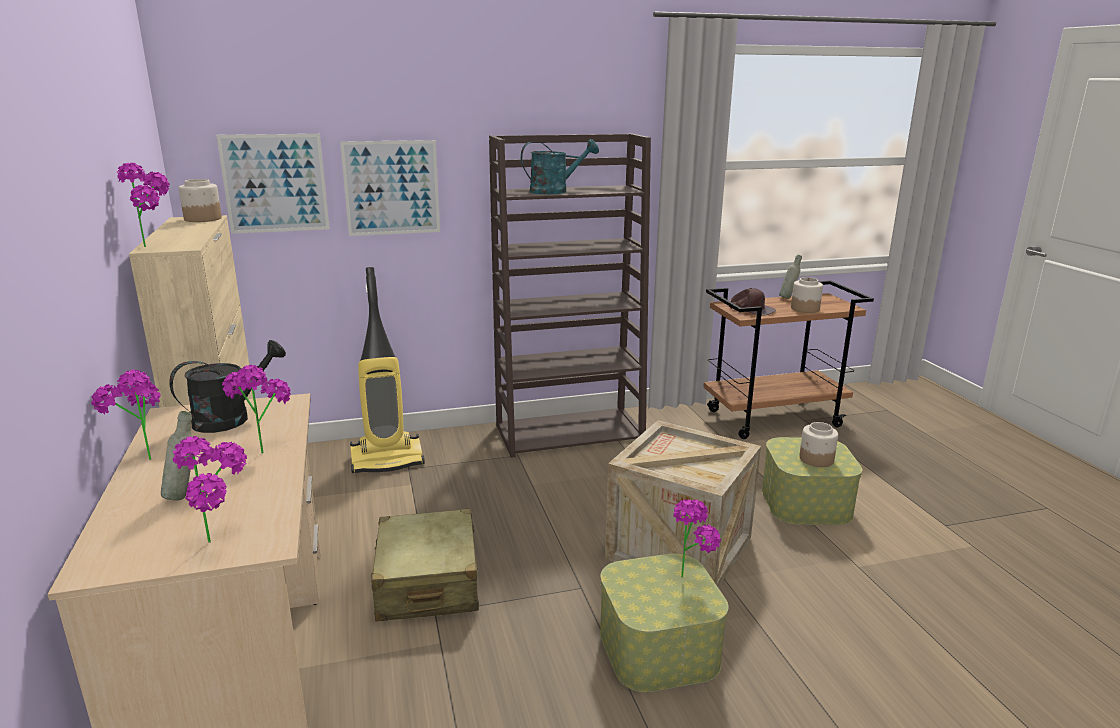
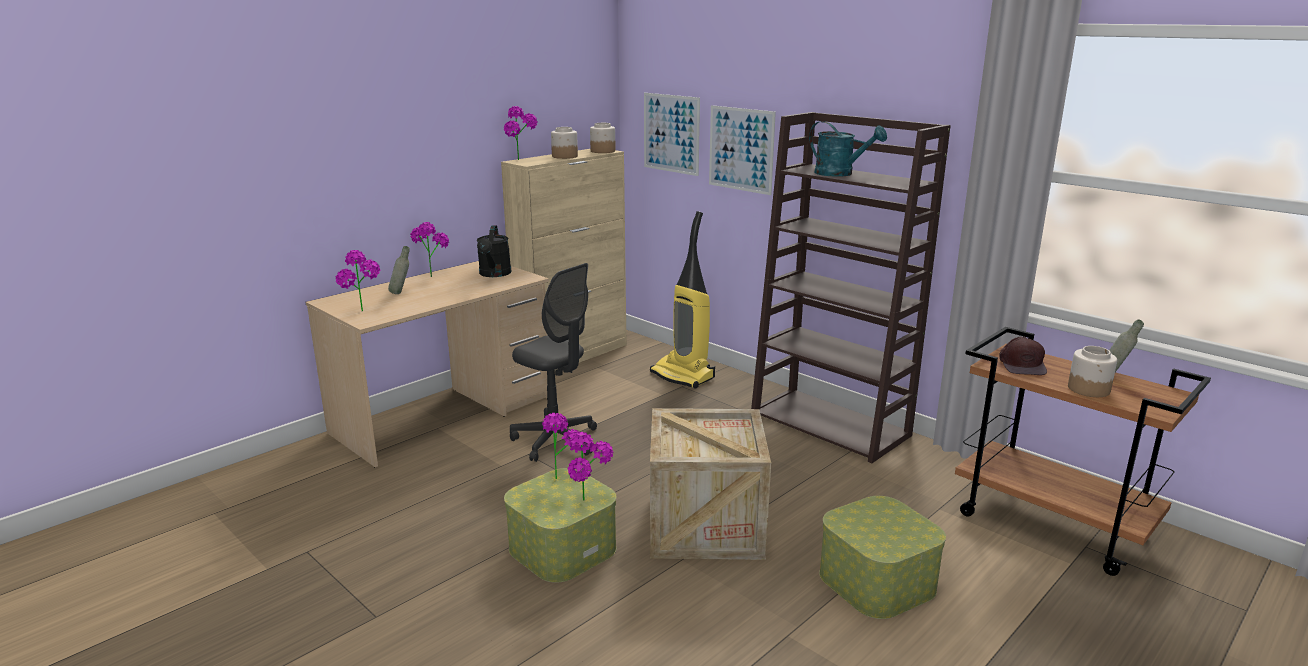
camera: 60 degrees right, 0 degrees up
(231, 418) = (494, 274): black watering can -> black watering can turned 75 degrees clockwise
(263, 448) = (465, 290): potted plant -> potted plant (562, 475)
(427, 583) = (556, 441): beige suitcase -> grey office chair
(816, 459) = (876, 530): jar -> jar (564, 156)

